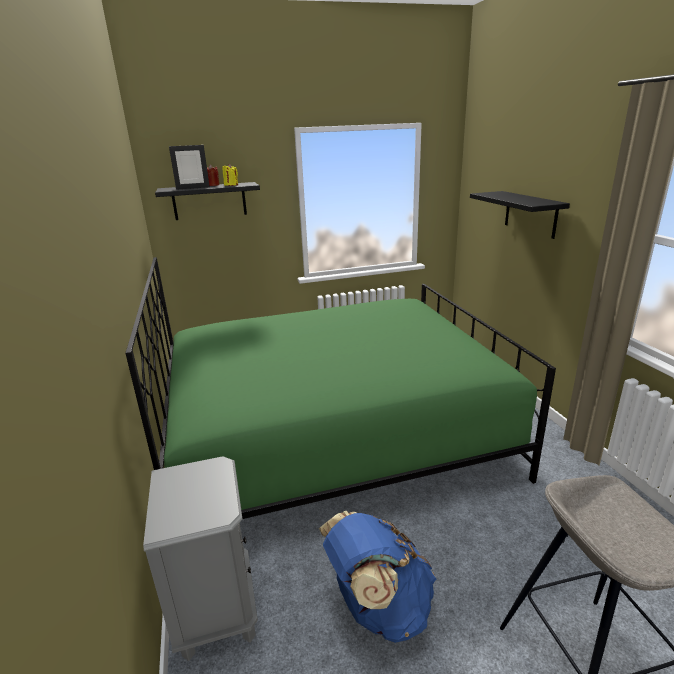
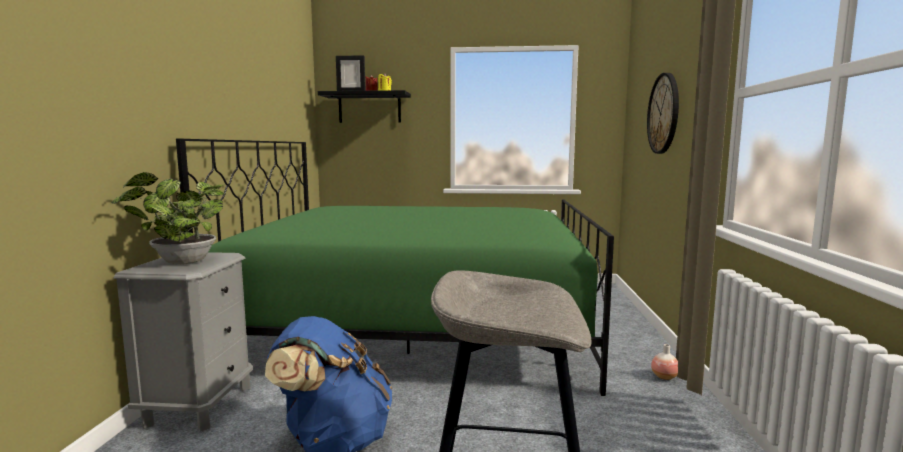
camera: 20 degrees right, 15 degrees down
(190, 498) = (181, 263): none -> potted plant
(530, 214) = (663, 113): black shelf -> wall clock
(558, 448) = (664, 377): none -> vase

